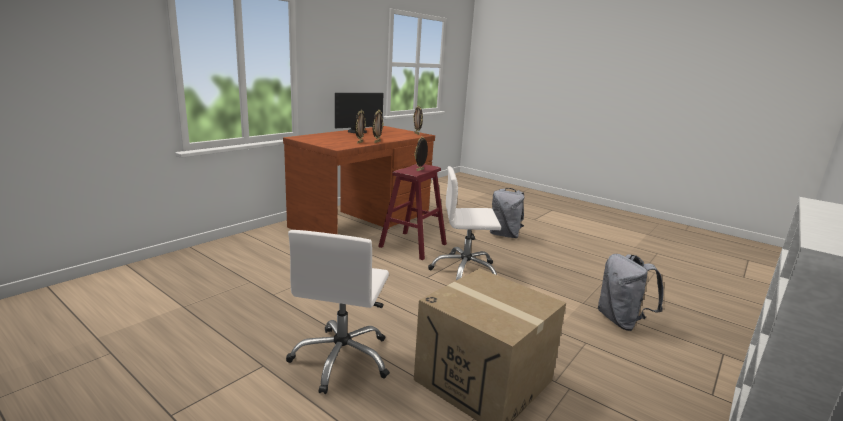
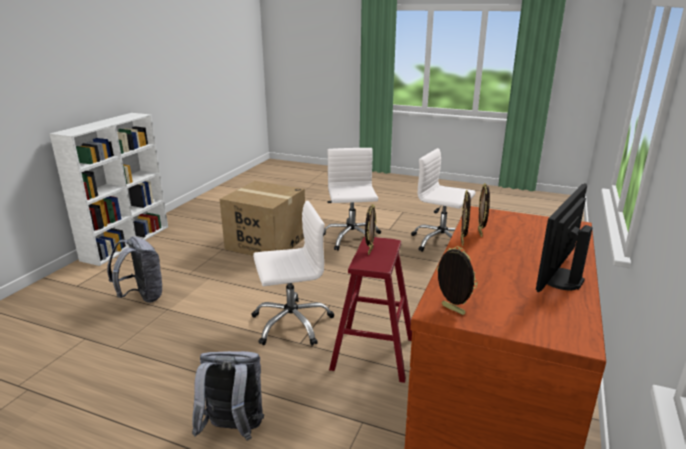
camera: 165 degrees right, 5 degrees up
(226, 321) = (441, 242): none -> white office chair

